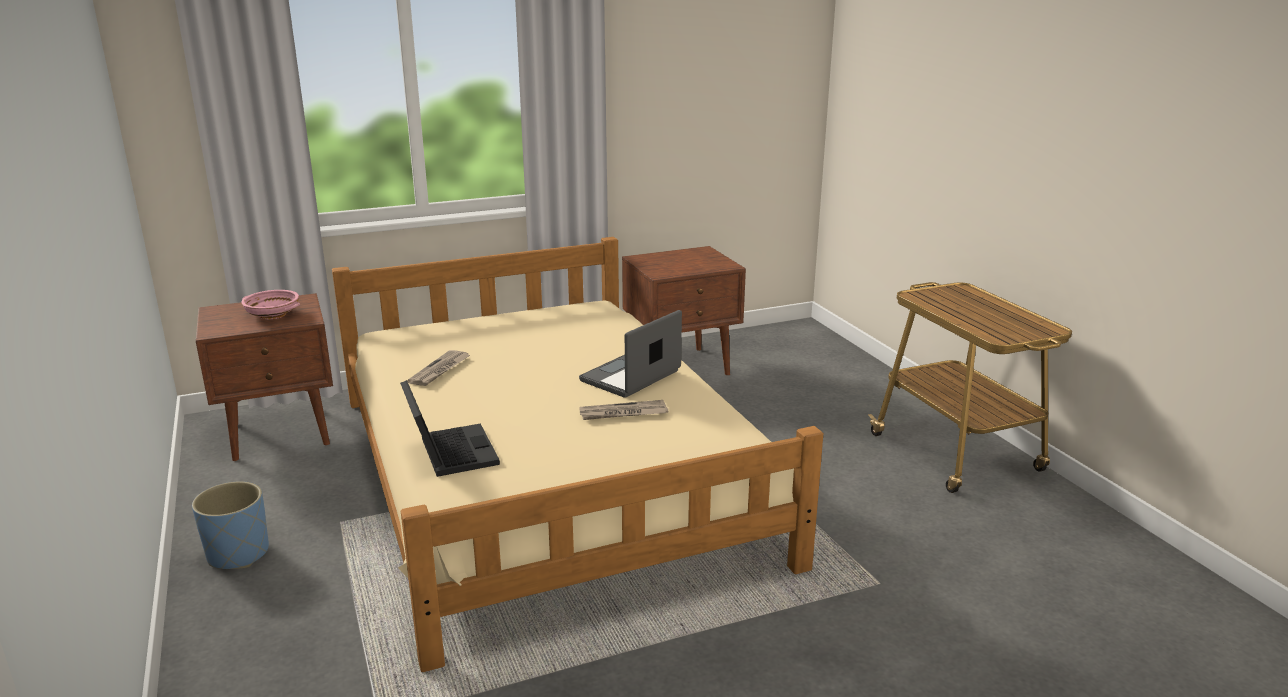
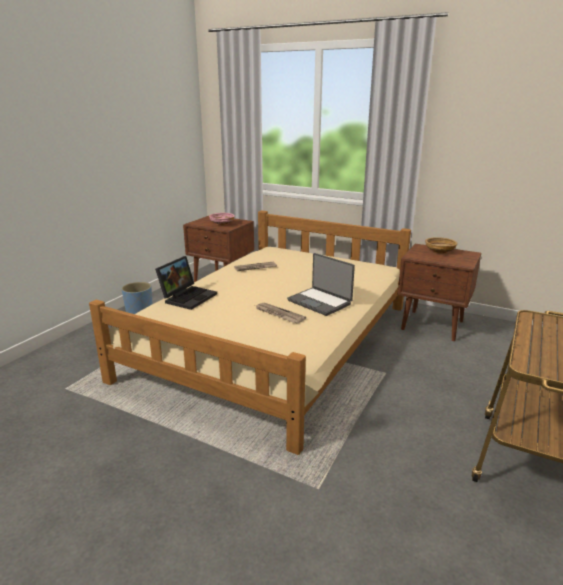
camera: 50 degrees right, 0 degrees up
(631, 377) = (320, 302): laptop -> laptop turned 135 degrees counterclockwise
(669, 257) = (439, 251): none -> beige bowl

